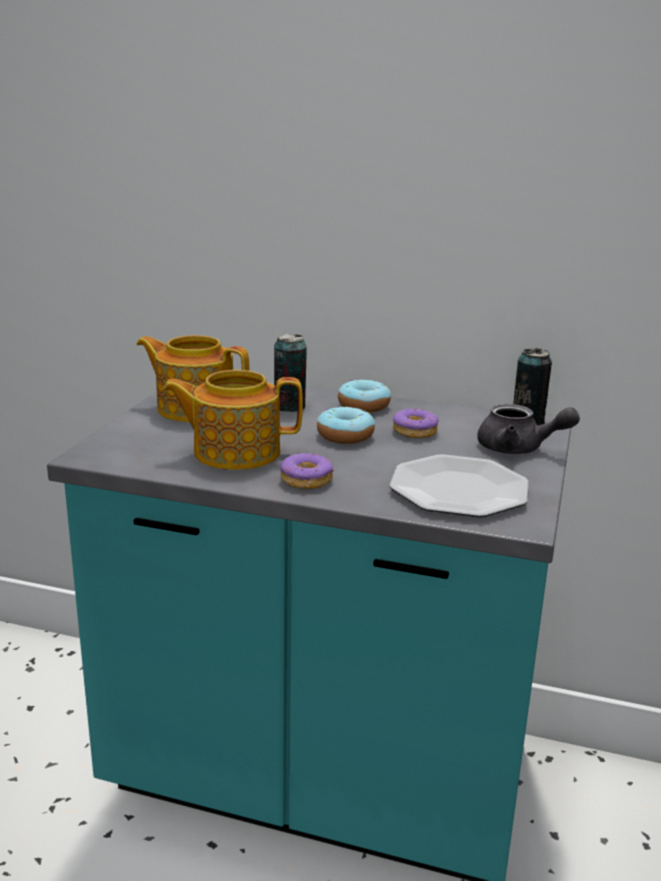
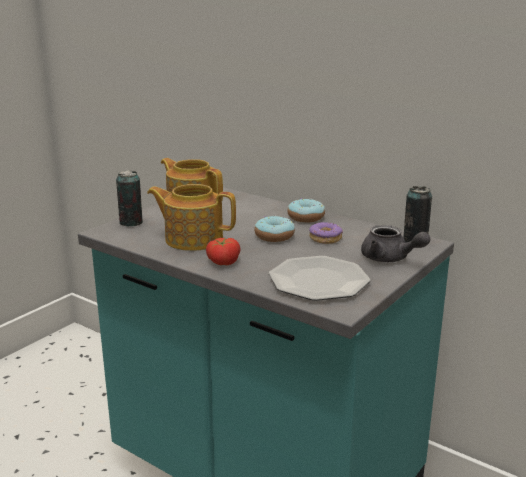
camera: 20 degrees right, 0 degrees up
(289, 407) = (254, 213): can -> can (131, 223)
(307, 480) = (222, 262): donut -> tomato

